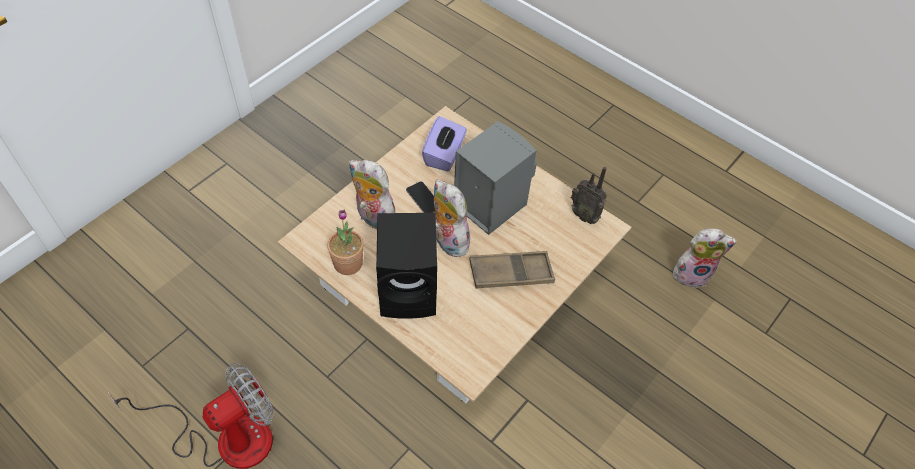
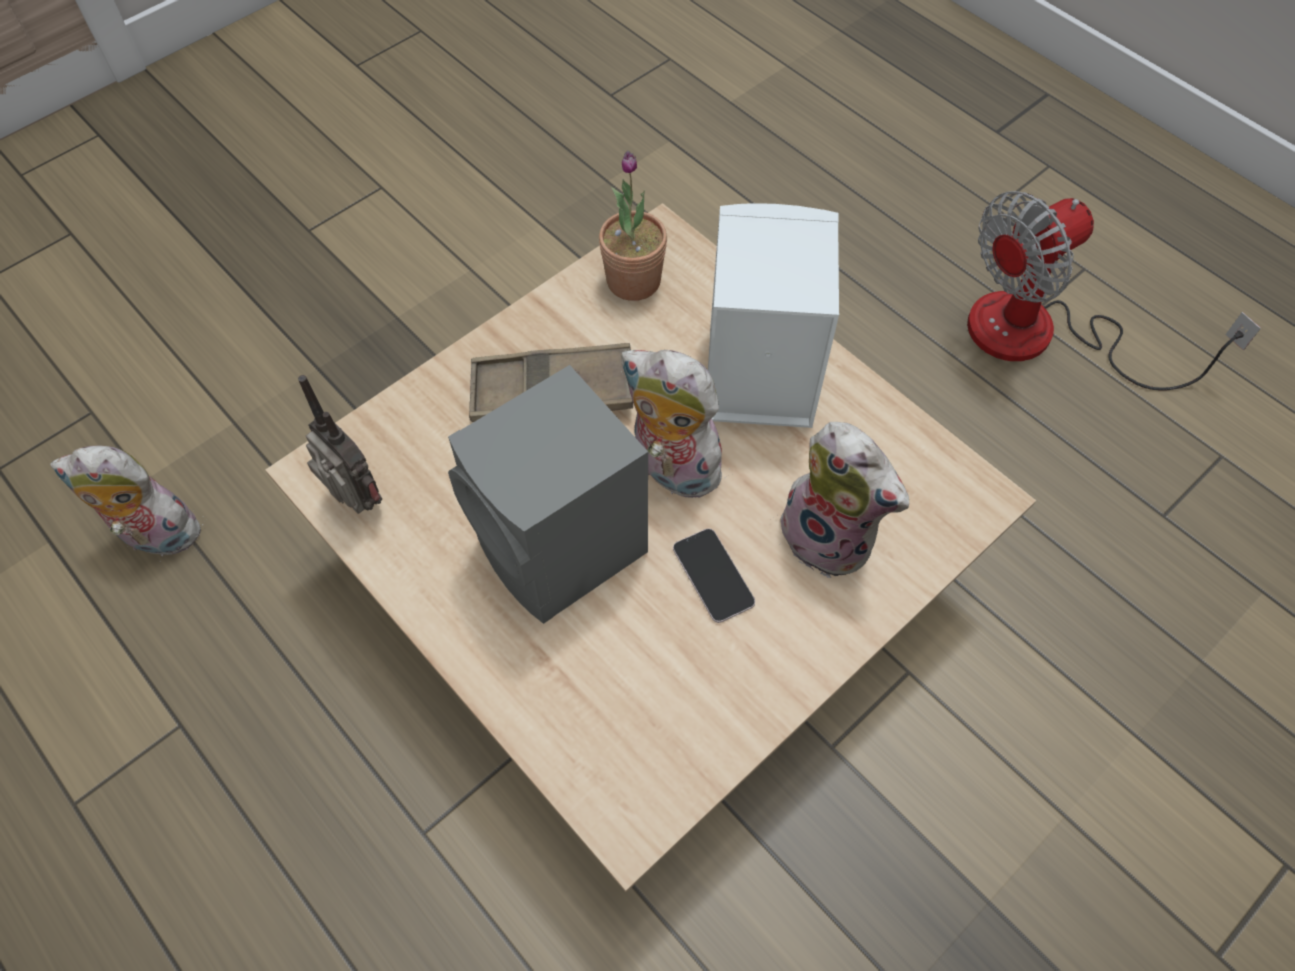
camera: 170 degrees left, 5 degrees up
(348, 263) = (880, 438): potted plant -> potted plant (633, 281)
(410, 291) = (754, 375): black speaker -> white speaker
(444, 155) = (650, 702): purple tissue box -> none
(447, 241) = (670, 469): plush toy -> plush toy turned 150 degrees clockwise

